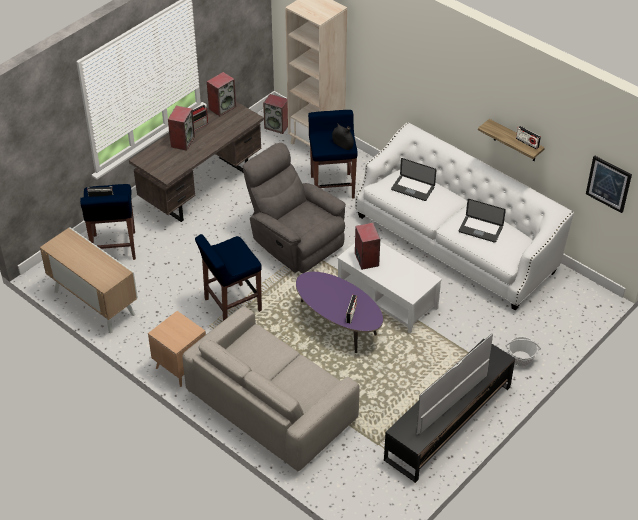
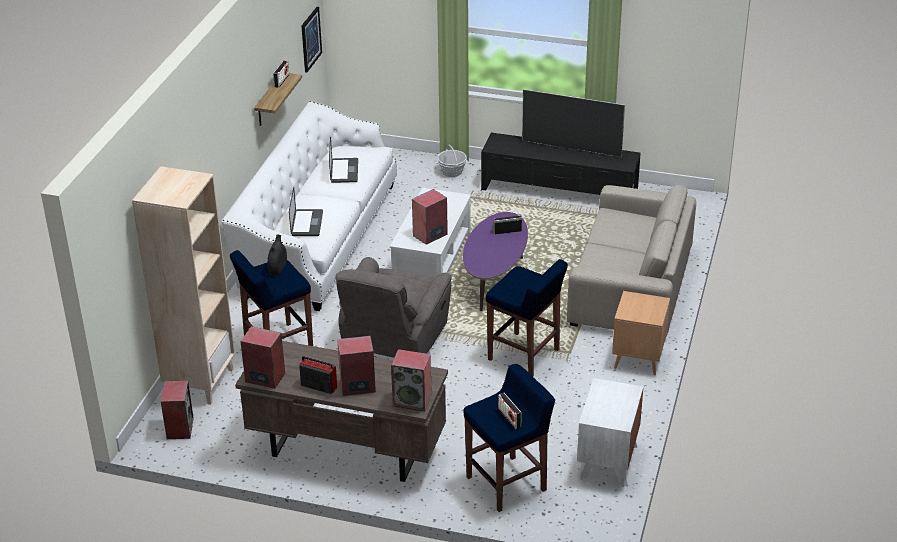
camera: 115 degrees left, 10 degrees down
(93, 303) = (608, 461): cabinet -> white nightstand
(149, 160) = (413, 400): none -> speaker

